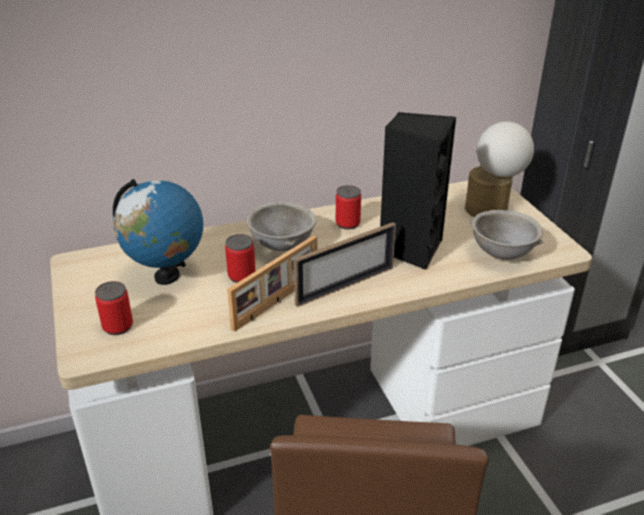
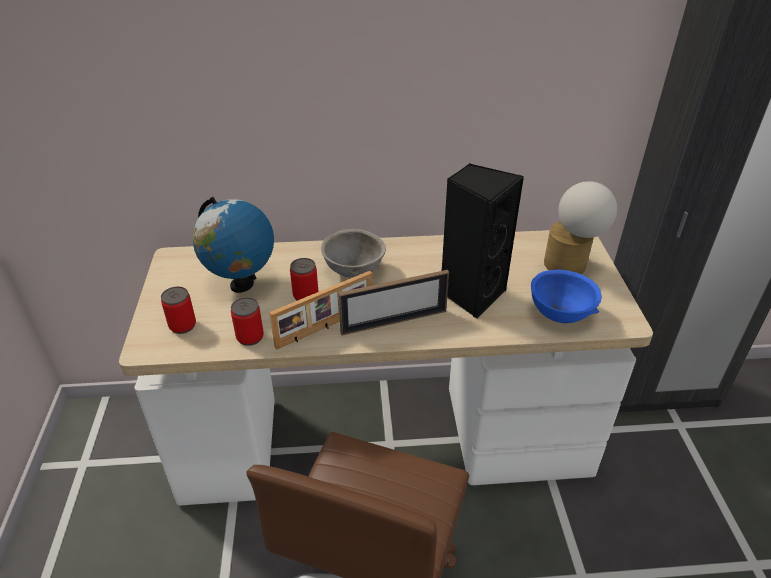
camera: 15 degrees right, 5 degrees up
(347, 223) = (423, 258): can -> can (250, 337)
(502, 253) = (560, 314): grey bowl -> blue bowl

